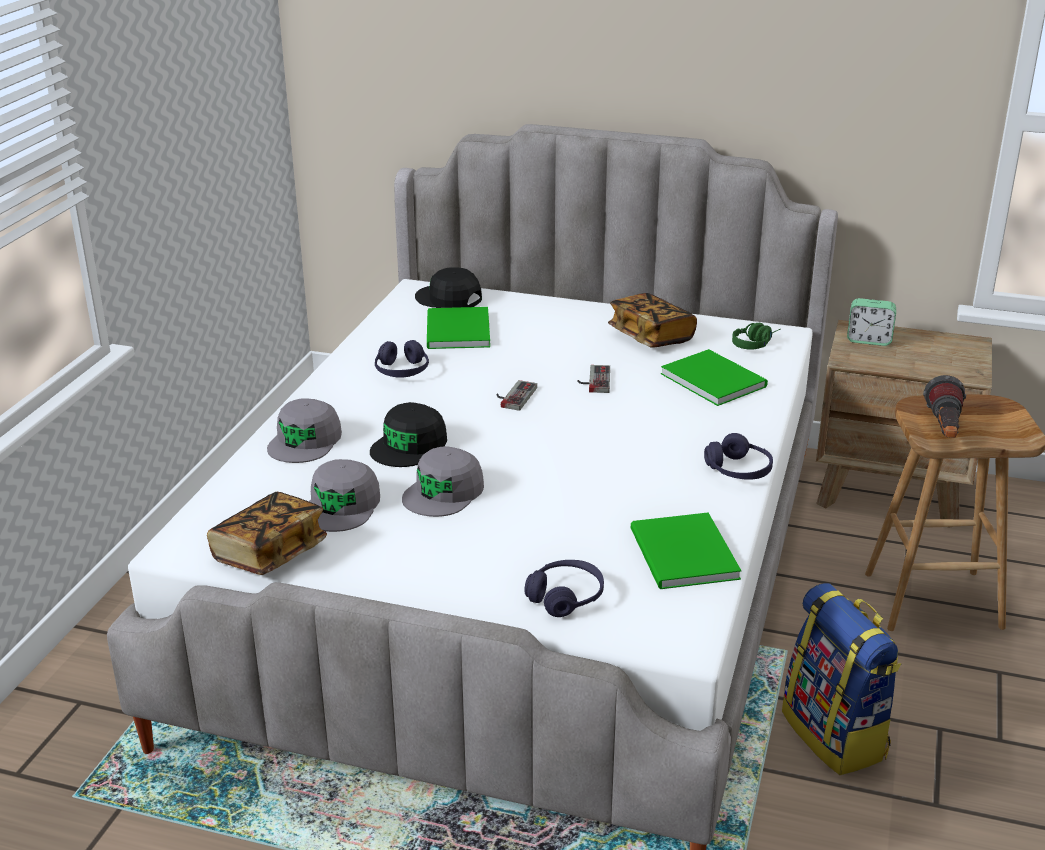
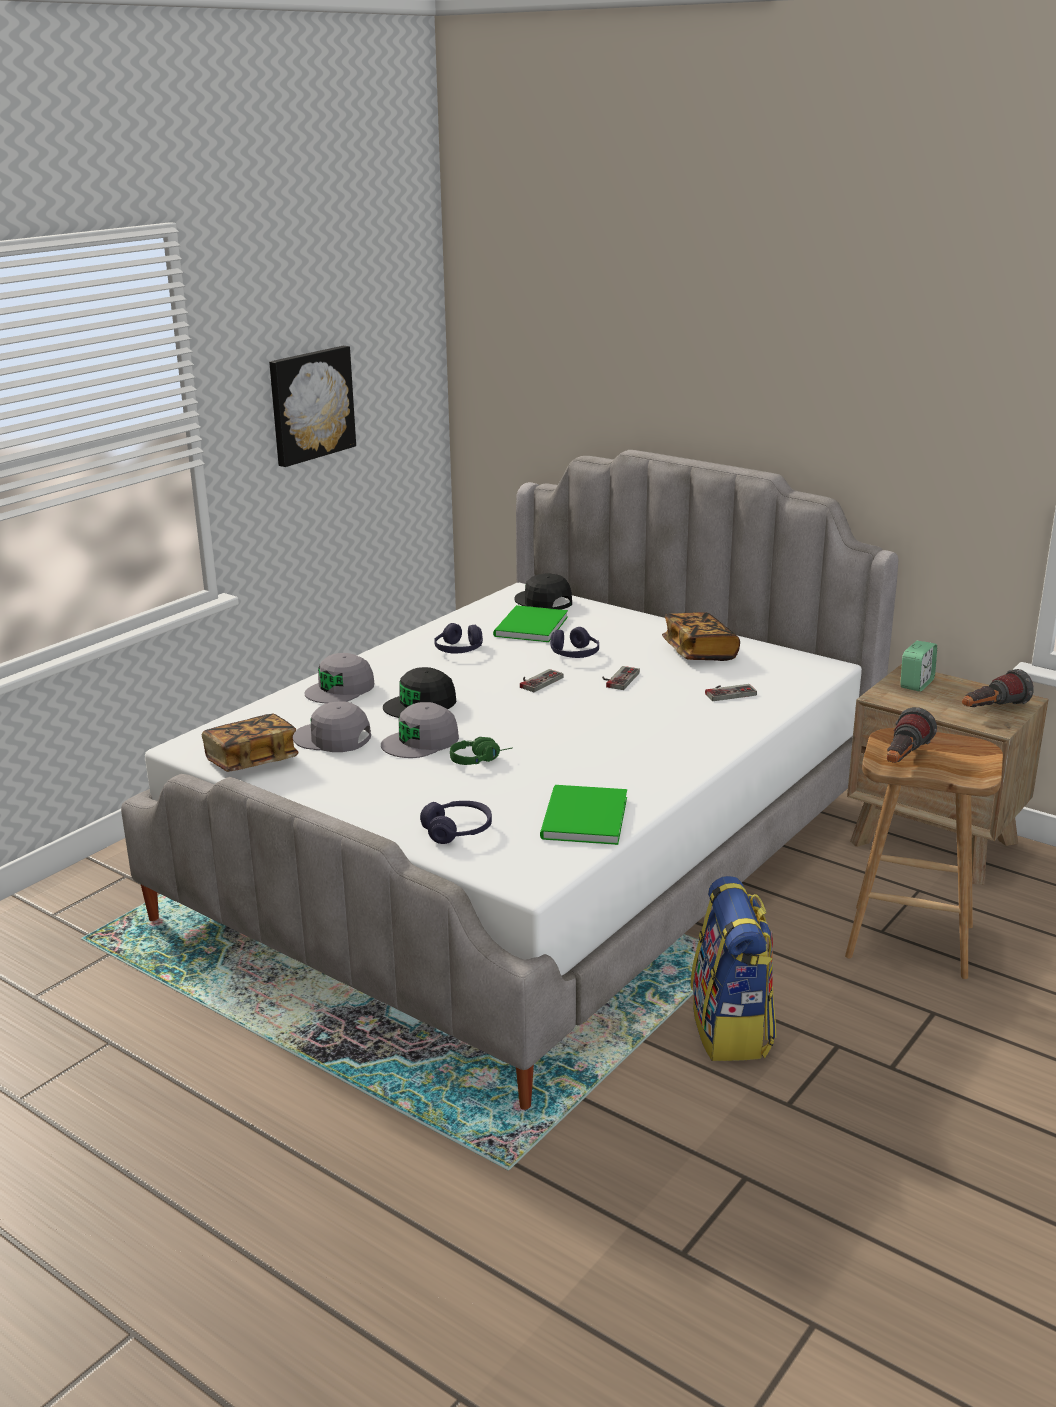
camera: 20 degrees right, 5 degrees down
(172, 107) = (310, 404): none -> picture
(342, 506) = (332, 738): grey cap -> grey cap turned 75 degrees clockwise
(713, 378) = (728, 692): green book -> game controller
(738, 470) = (689, 765): purple headphones -> purple headphones (574, 654)
(755, 343) = (794, 670): green headphones -> green headphones (480, 759)
(869, 340) = (916, 684): alarm clock -> alarm clock turned 90 degrees counterclockwise
(954, 358) = (991, 710): none -> flashlight

